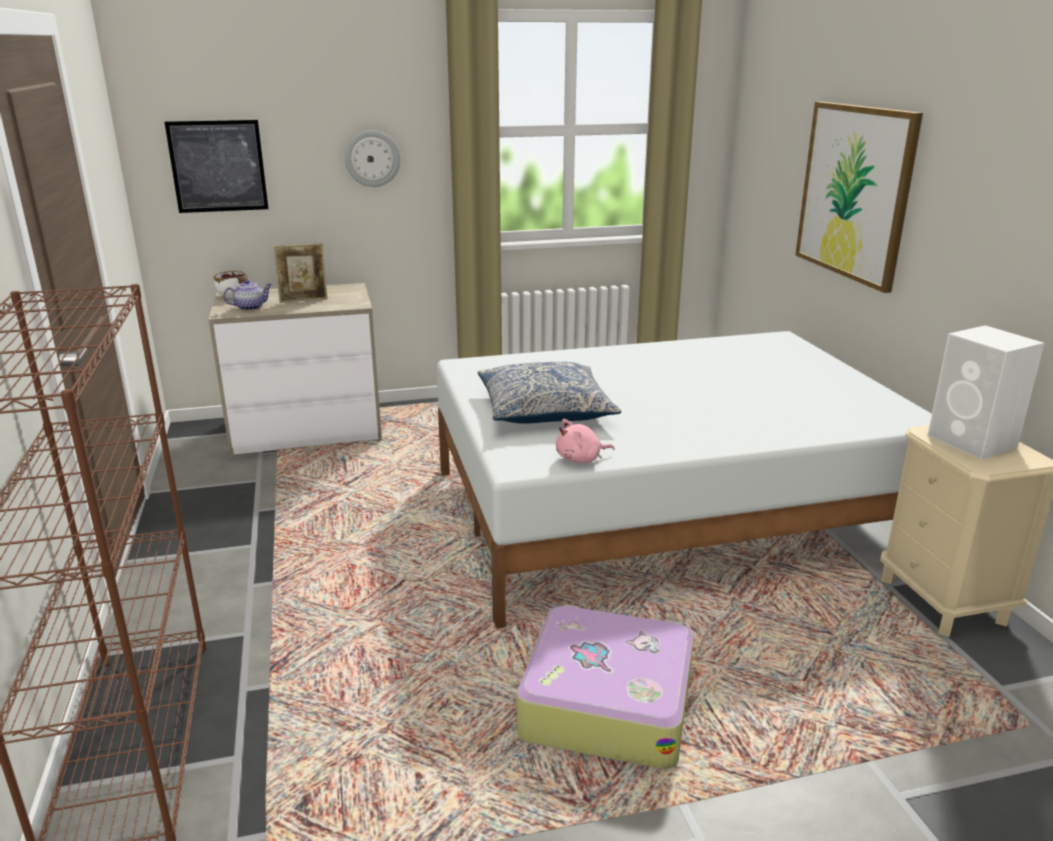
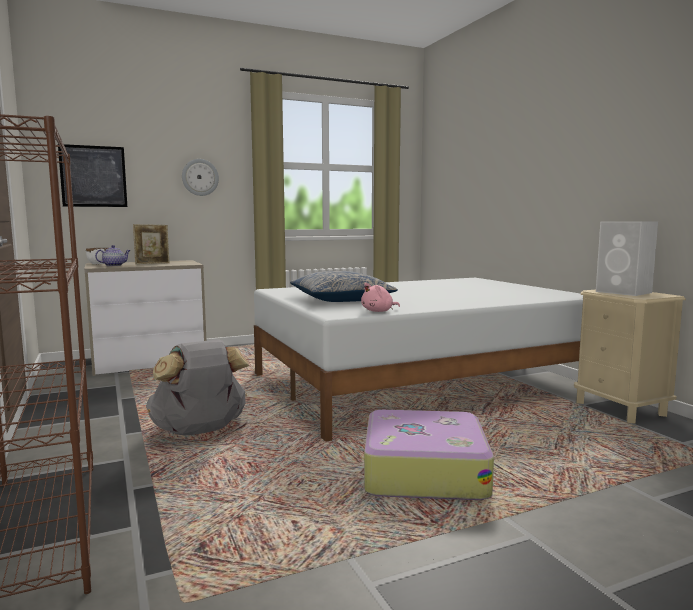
camera: 10 degrees left, 15 degrees down
(343, 589) = (200, 431): none -> grey backpack
(854, 192) = (510, 182): picture -> none

